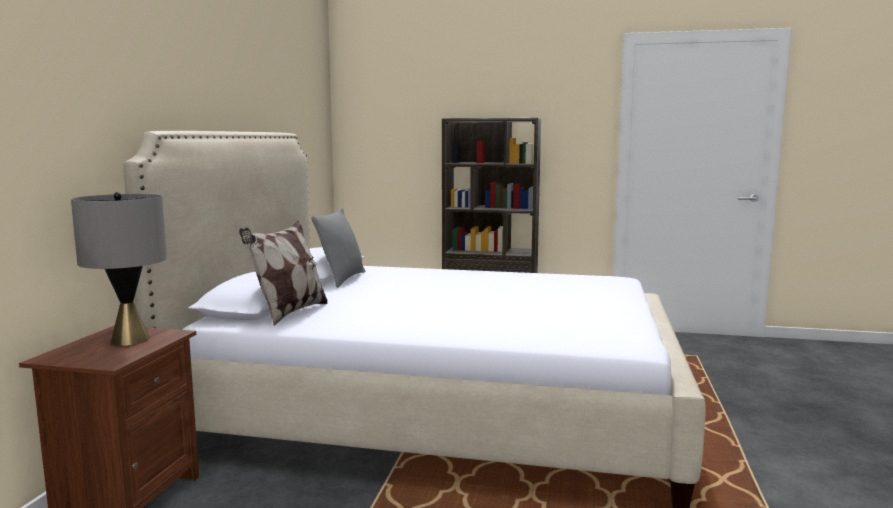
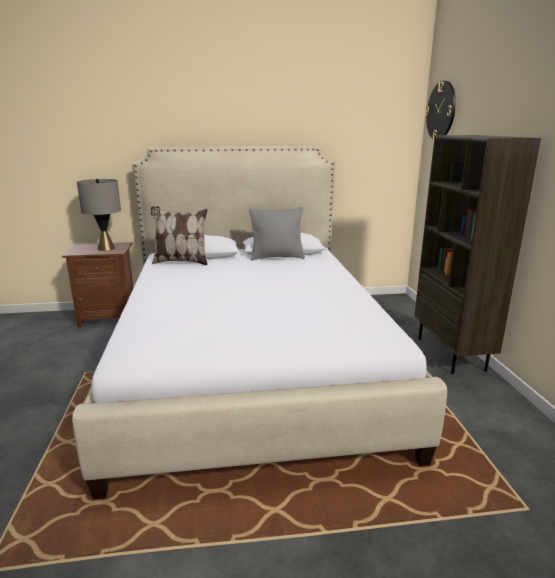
camera: 70 degrees right, 10 degrees up
(371, 97) = (441, 111): none -> wall clock

